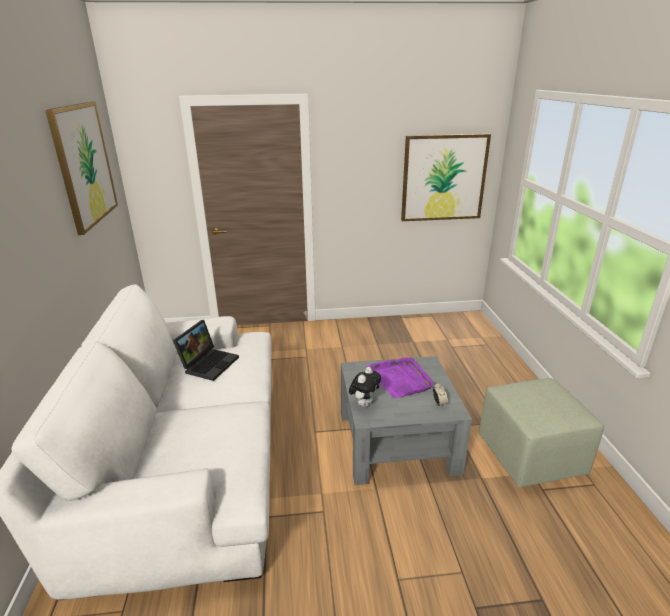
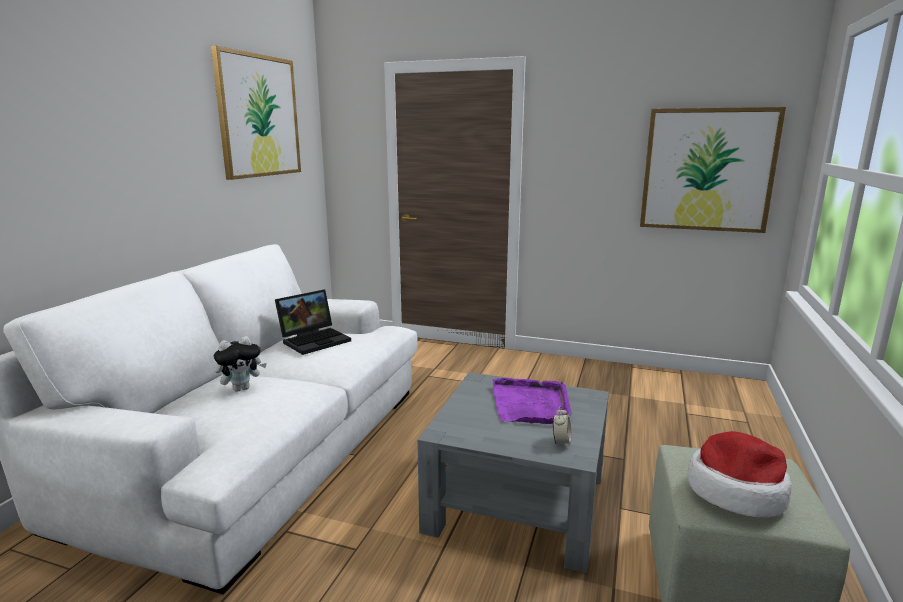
camera: 25 degrees right, 10 degrees down
(364, 403) = (456, 417): plush toy -> plush toy (242, 388)
(544, 408) = (736, 491): none -> hat

